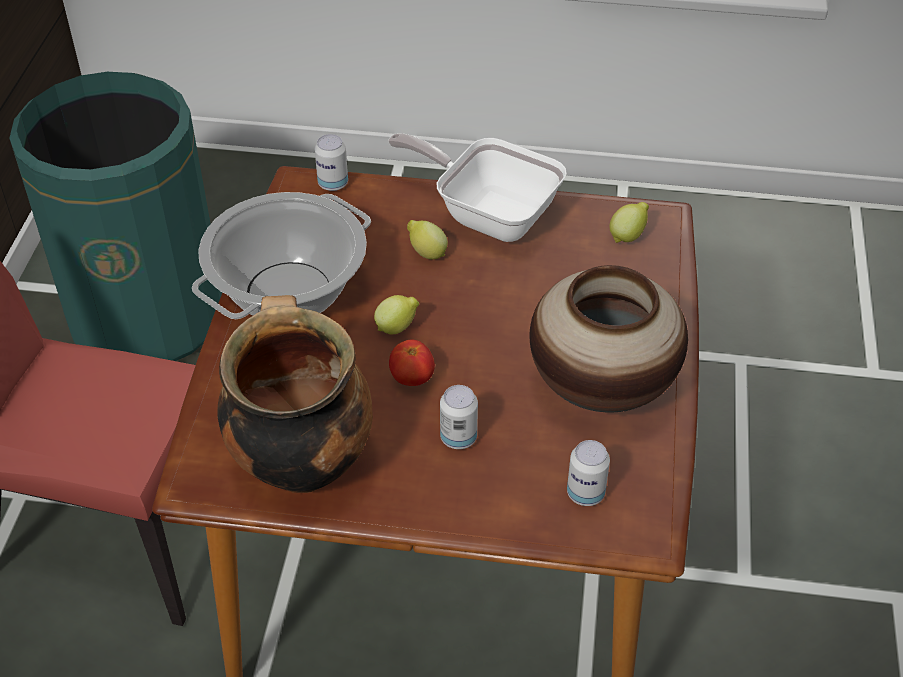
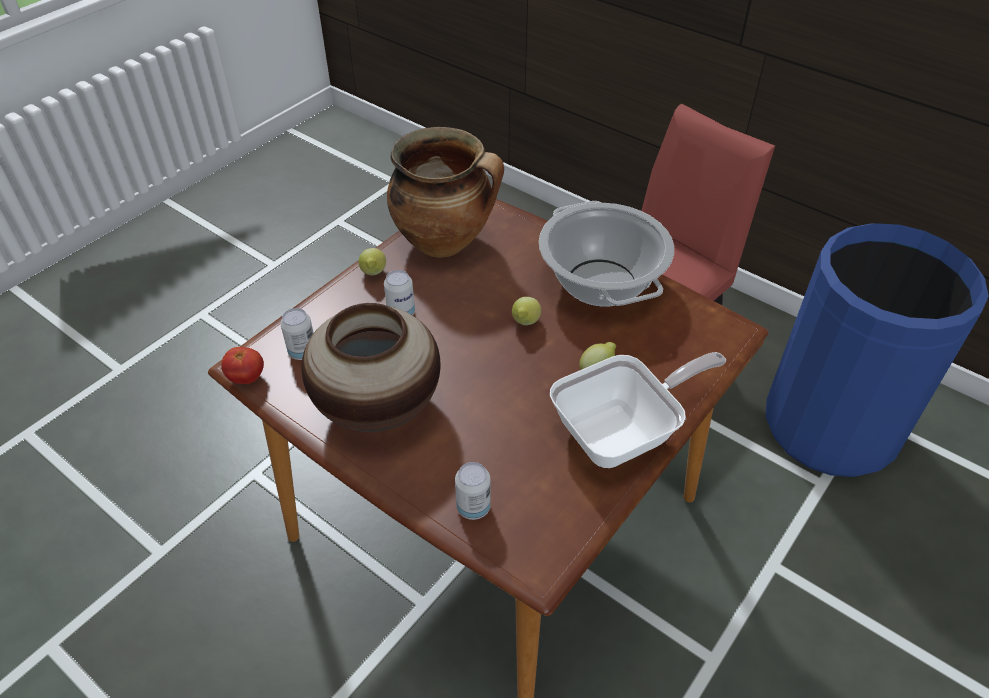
camera: 120 degrees right, 0 degrees up
(148, 316) = (830, 426): green trash can -> blue trash can
(333, 184) = (722, 349): can -> can (473, 507)
(412, 378) = (471, 312): tomato -> tomato (246, 377)
(628, 236) = (529, 522): lemon -> lemon (373, 274)

